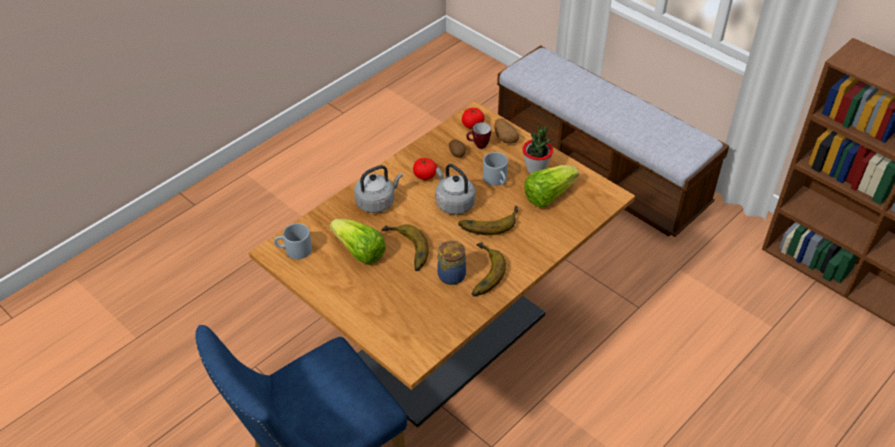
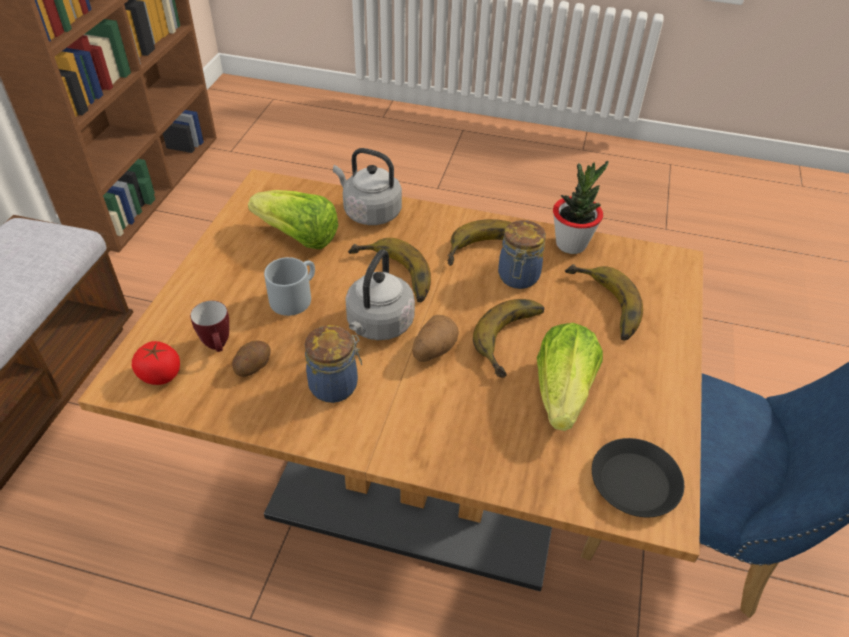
camera: 120 degrees left, 0 degrees up
(294, 250) = (635, 482): grey mug -> black plate
(377, 202) = (441, 421): grey kettle -> grey kettle (369, 212)
(402, 300) = (600, 306): none -> banana
(425, 176) = (336, 385): tomato -> jar
(504, 138) = (182, 321): potato -> potato (433, 350)
(536, 169) = (245, 264): potted plant -> potted plant (571, 244)

